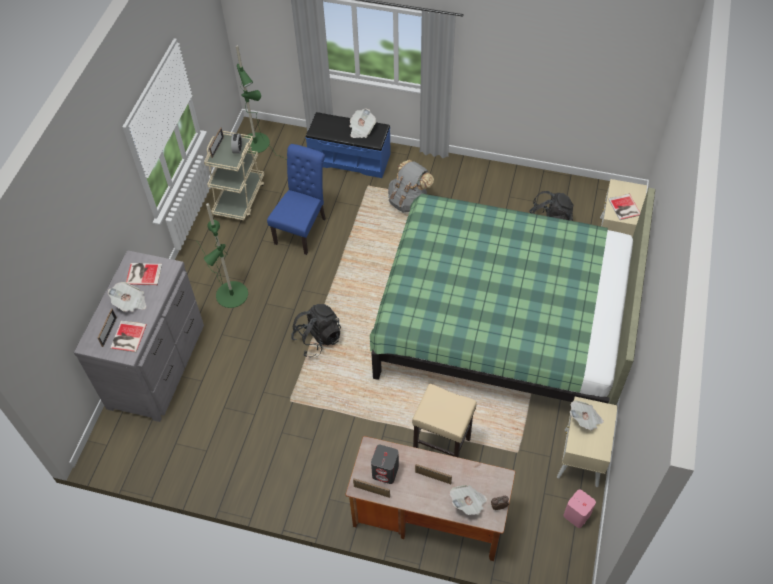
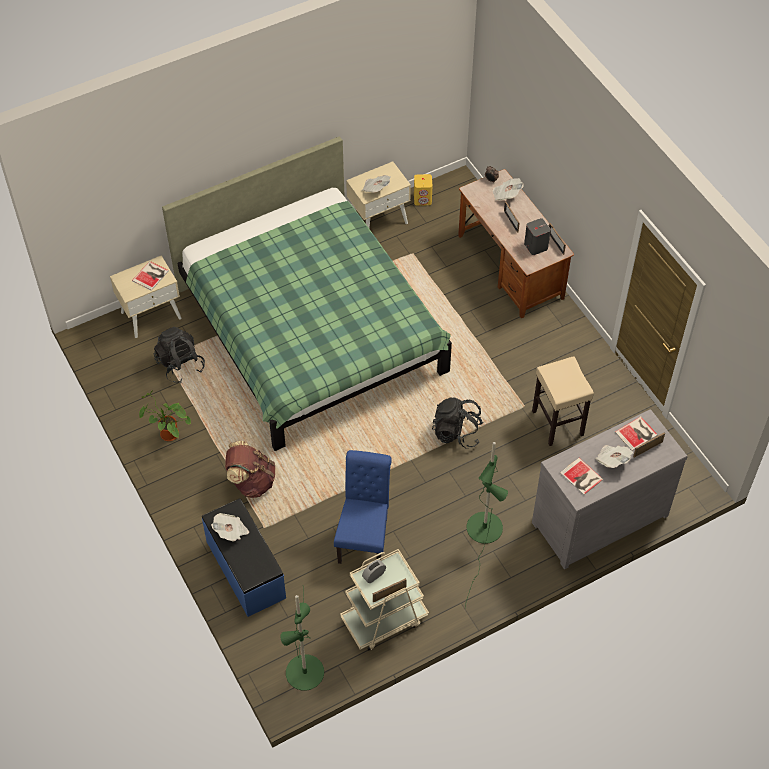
camera: 135 degrees left, 0 degrees up
(302, 228) = (364, 536): blue chair -> blue chair turned 120 degrees clockwise
(409, 201) = (251, 481): grey backpack -> brown backpack
(442, 446) = (454, 294): beige stool -> beige stool (557, 422)
(494, 184) = (167, 434): none -> potted plant
(576, 515) = (423, 199): pink speaker -> yellow speaker

